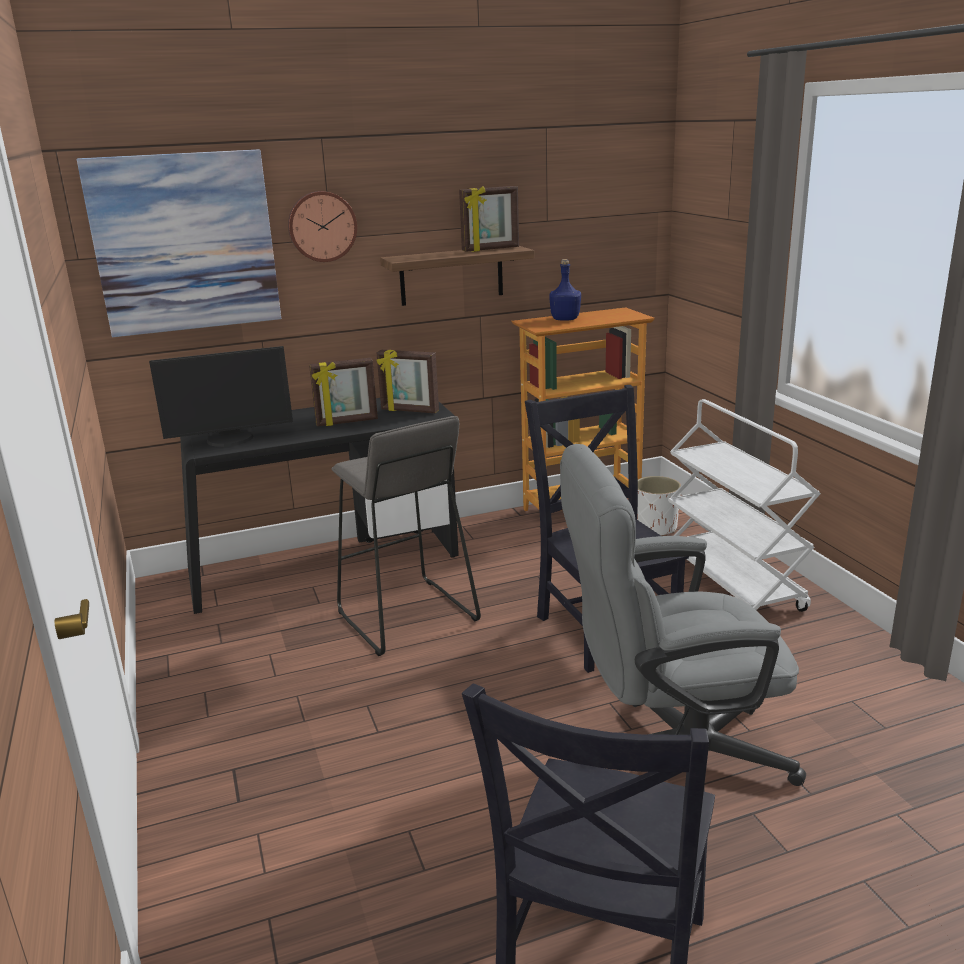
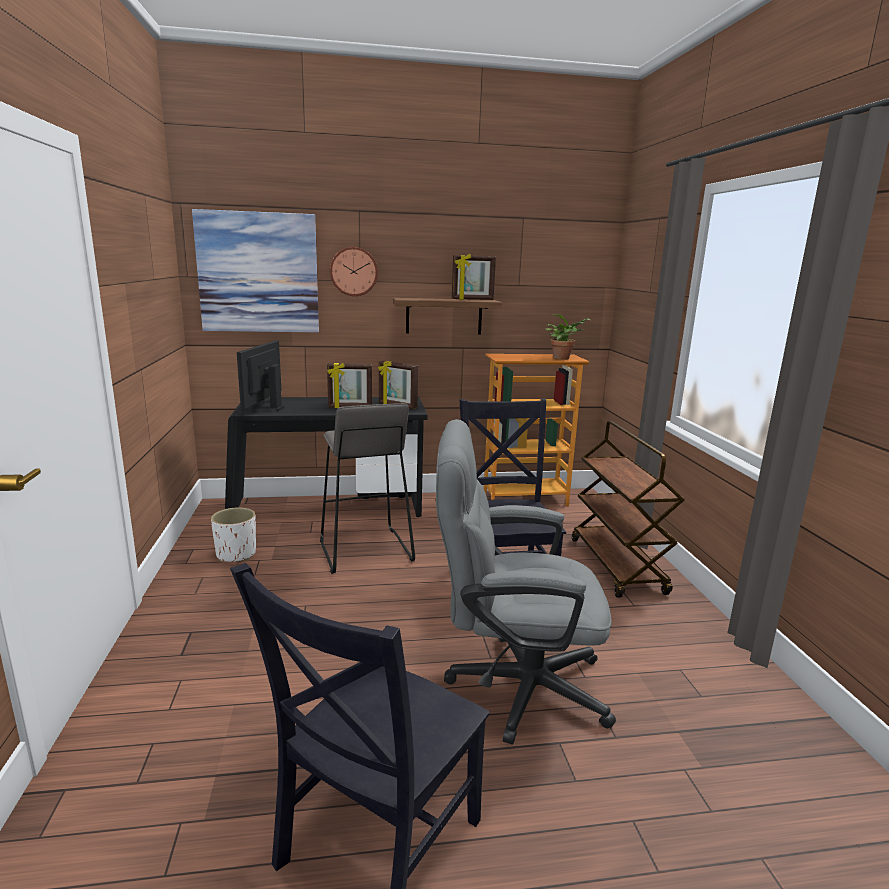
camera: 10 degrees right, 5 degrees down
(230, 440) = (266, 408): monitor -> monitor turned 105 degrees clockwise
(565, 319) = (523, 356): blue bottle -> none
(618, 316) = (563, 358): none -> potted plant
(654, 528) = (574, 519): white planter -> white planter (236, 554)
(732, 584) = (617, 566): white cart -> brown cart

